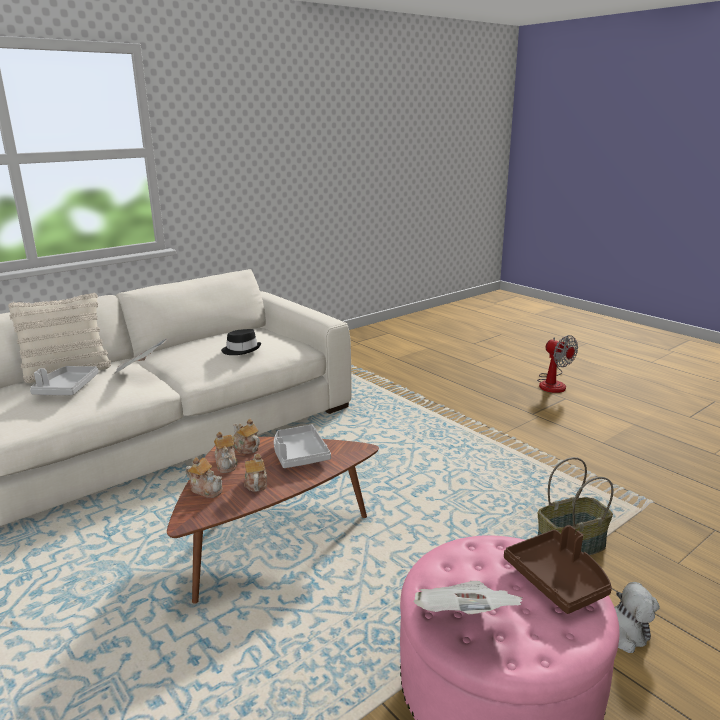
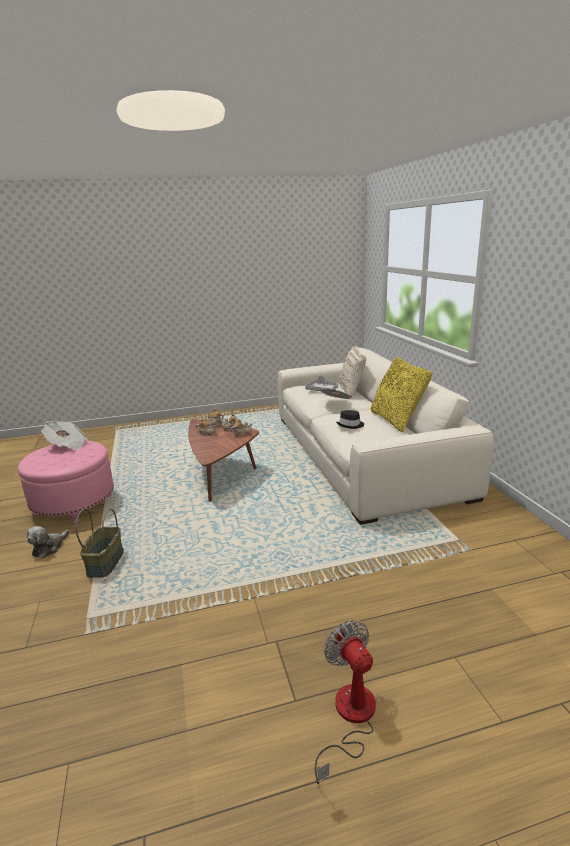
camera: 115 degrees right, 0 degrees up
(203, 336) = (397, 419): none -> yellow pillow
(299, 454) = (220, 444): grey tray -> none
(552, 383) = (350, 718): fan -> fan turned 75 degrees clockwise
(558, 580) = (50, 465): brown tray -> none

